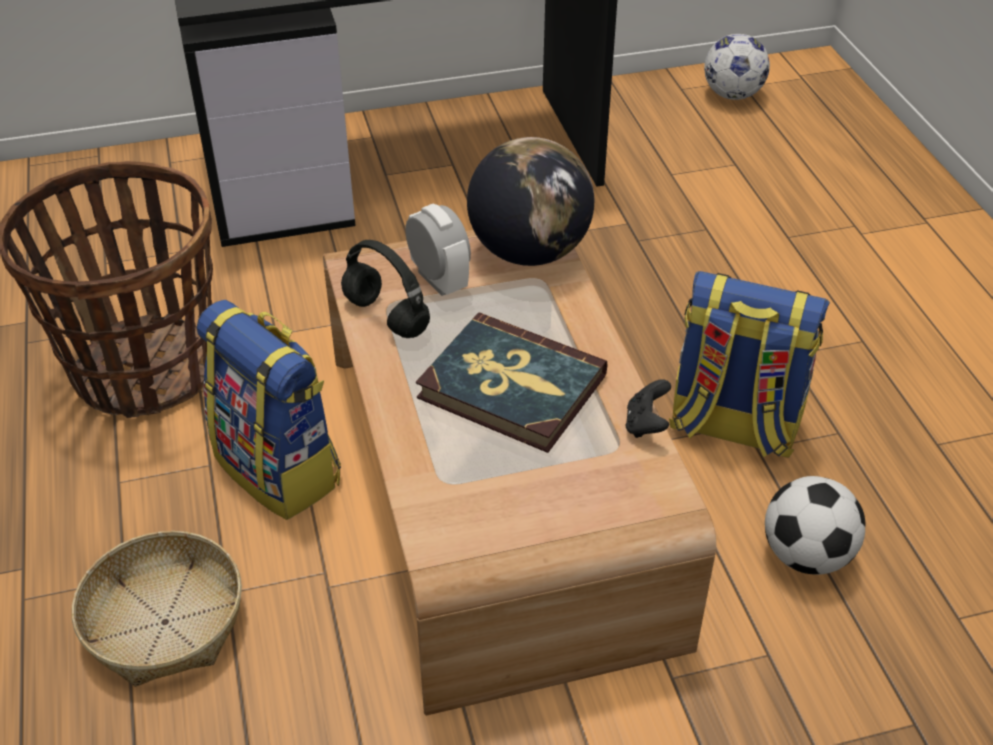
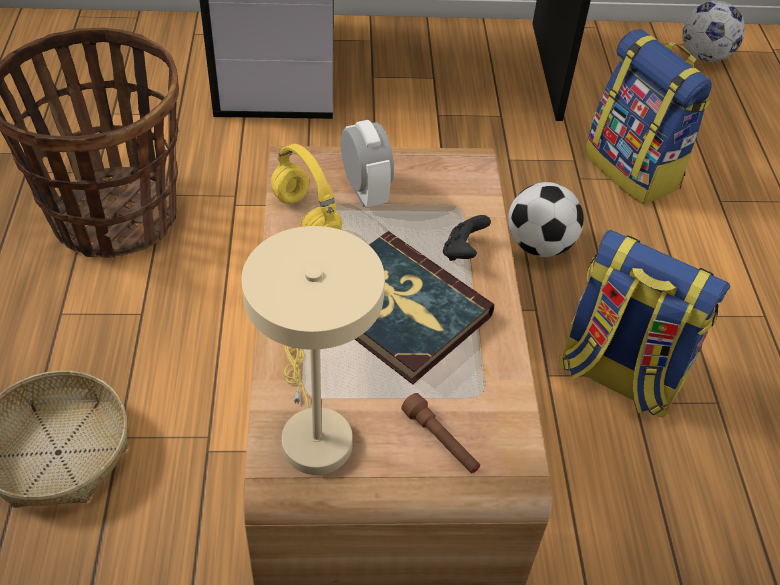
camera: 10 degrees right, 5 degrees up
(280, 469) = (200, 330): backpack -> backpack (633, 170)
(384, 316) = (304, 216): black headphones -> yellow headphones
(463, 516) = (312, 432): none -> beige table lamp
(529, 252) = (457, 179): globe -> none
(592, 498) = (441, 441): none -> brown flashlight
(646, 424) = (515, 375): black game controller -> black game controller (463, 251)
(806, 555) = (654, 519): football -> football (539, 246)

